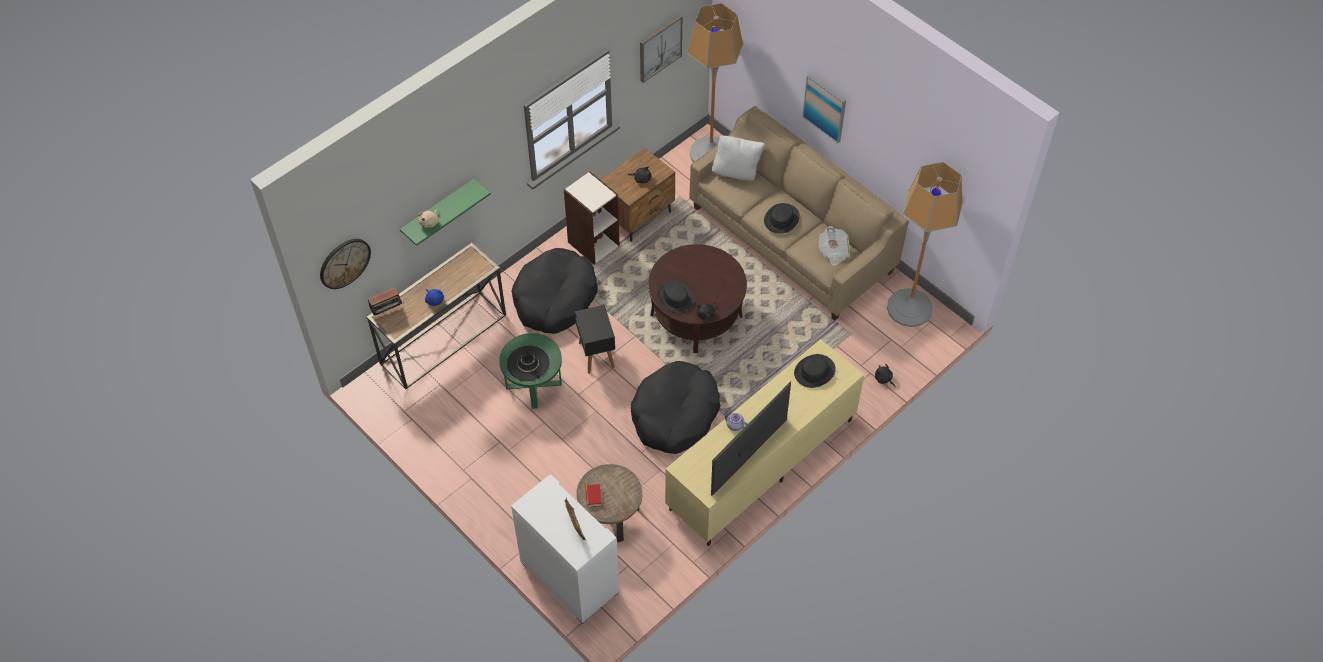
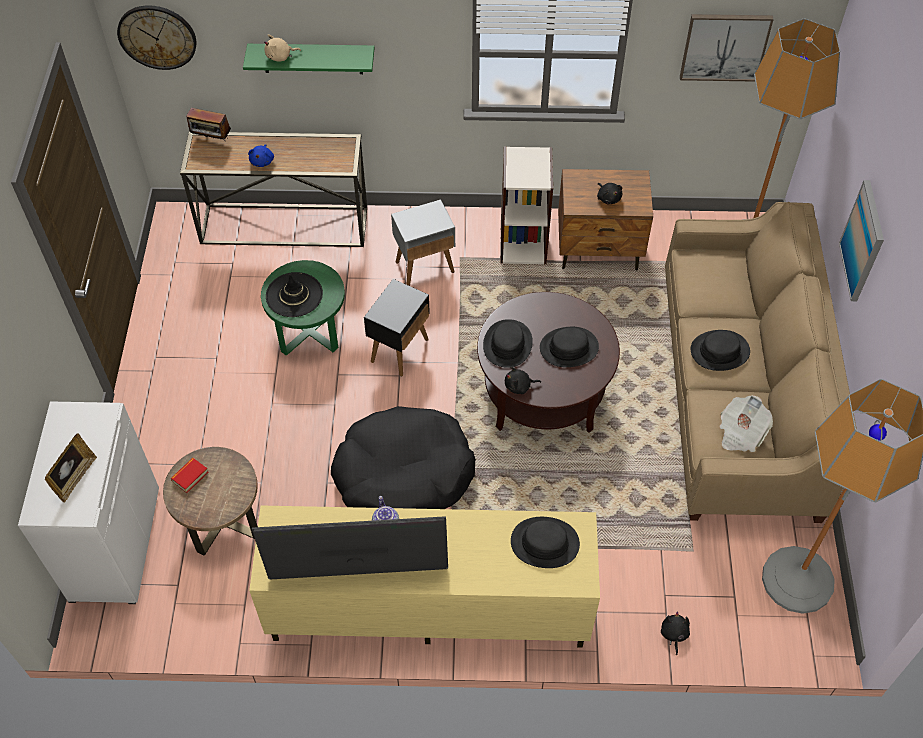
camera: 45 degrees right, 0 degrees up
(555, 299) = (425, 267): black dog bed -> grey side table
(708, 275) = (569, 348): none -> black hat
(736, 172) = (725, 266): white pillow -> none

